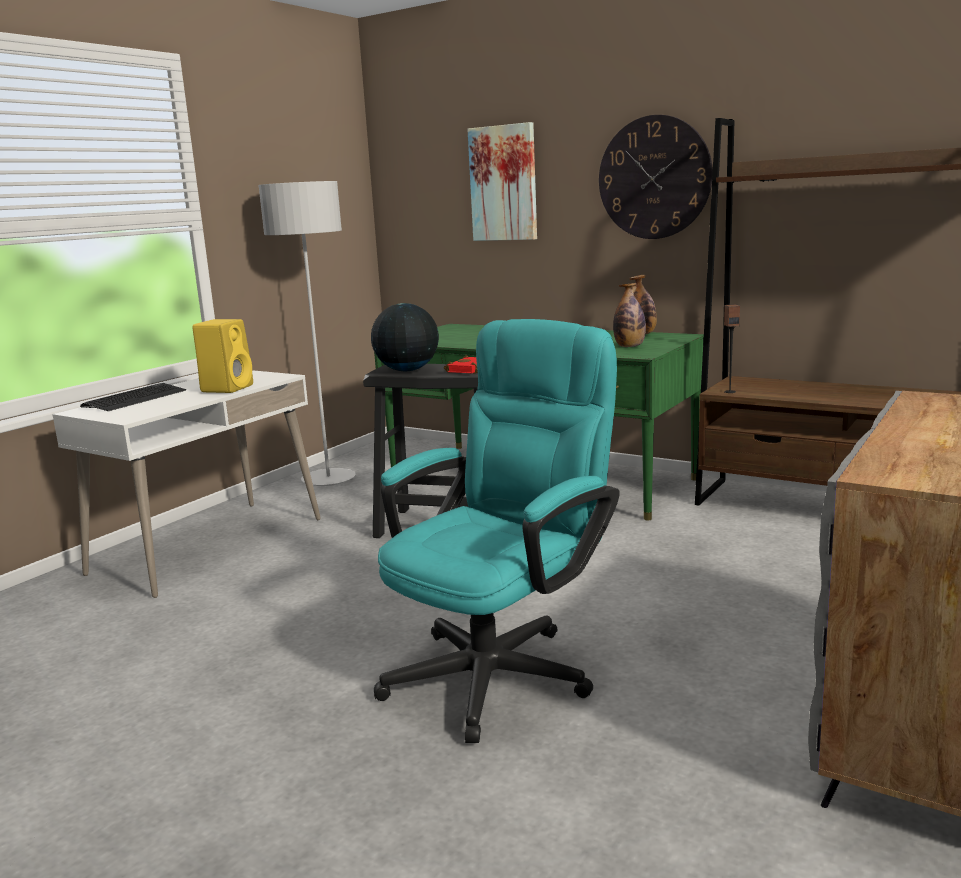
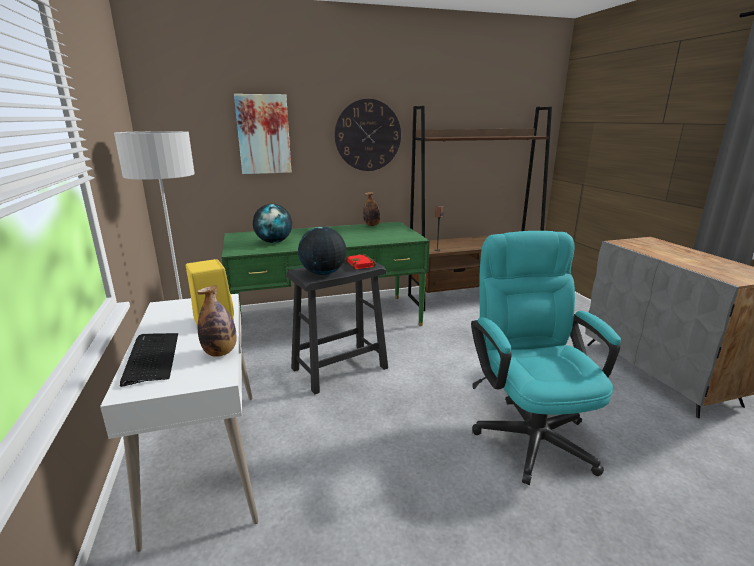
camera: 50 degrees left, 5 degrees up
(463, 337) = (274, 242): none -> globe
(629, 346) = (393, 234): bottle -> bottle (220, 352)

